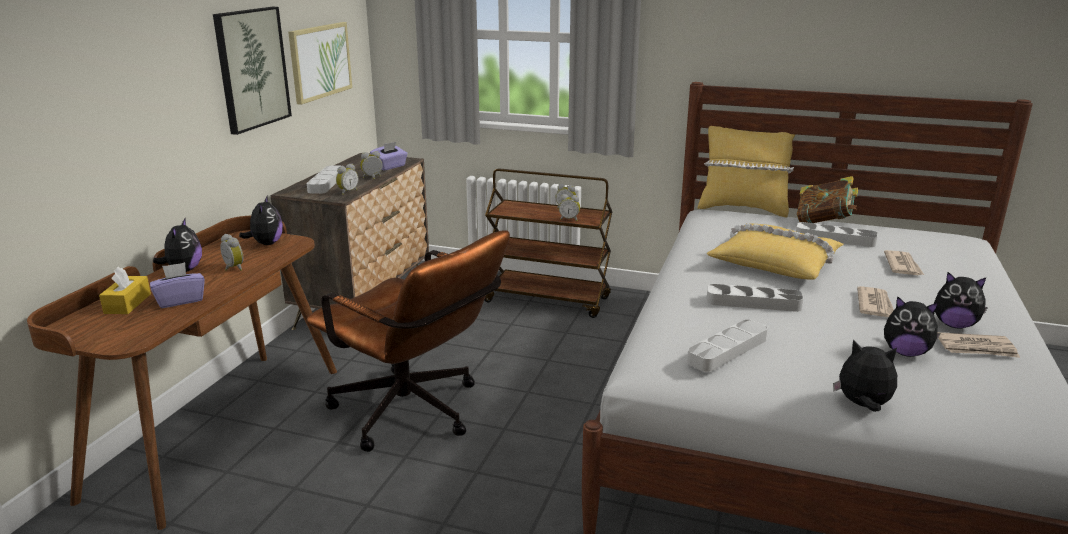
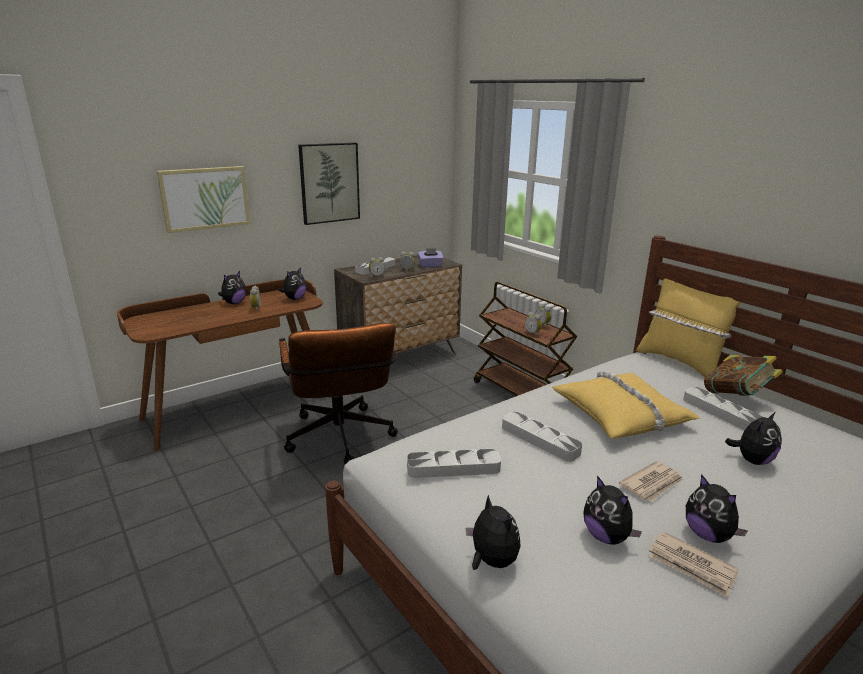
camera: 35 degrees right, 0 degrees up
(127, 303) = (182, 314): yellow tissue box -> none
(180, 300) = (204, 319): purple tissue box -> none
(320, 61) = (398, 183): picture -> picture (205, 198)
(903, 266) = (752, 460): newspaper -> plush toy

